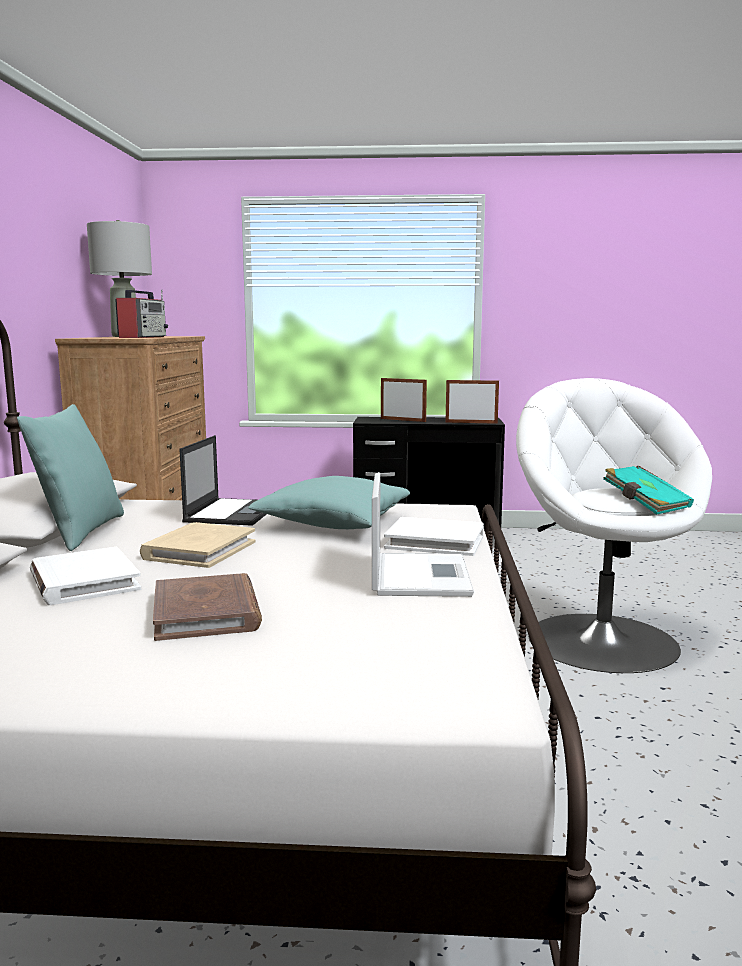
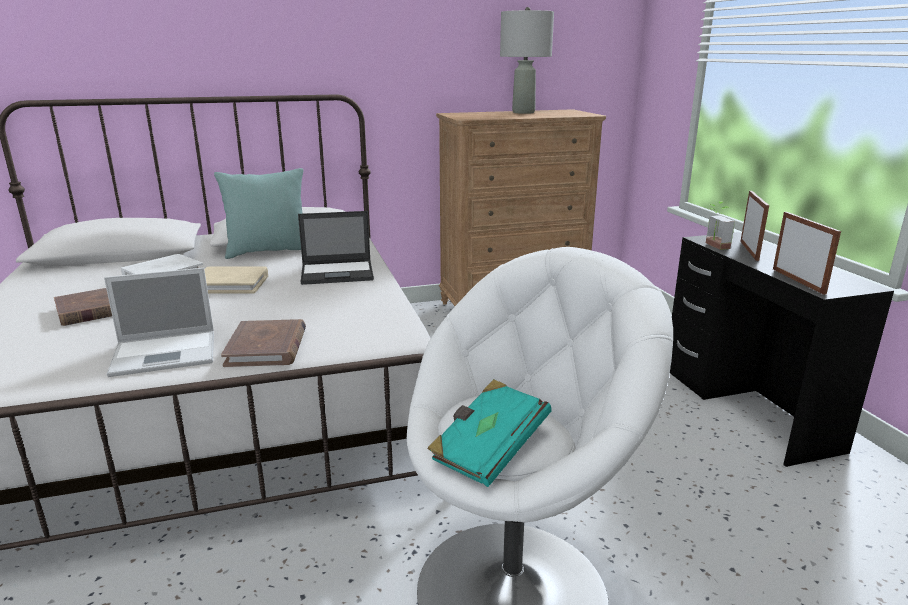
camera: 70 degrees right, 10 degrees up
(143, 337) = (494, 116): radio -> none
(333, 523) = (316, 305): turquoise pillow -> none
(384, 422) = (713, 246): none -> potted plant
(435, 541) = (267, 347): white book -> brown book

